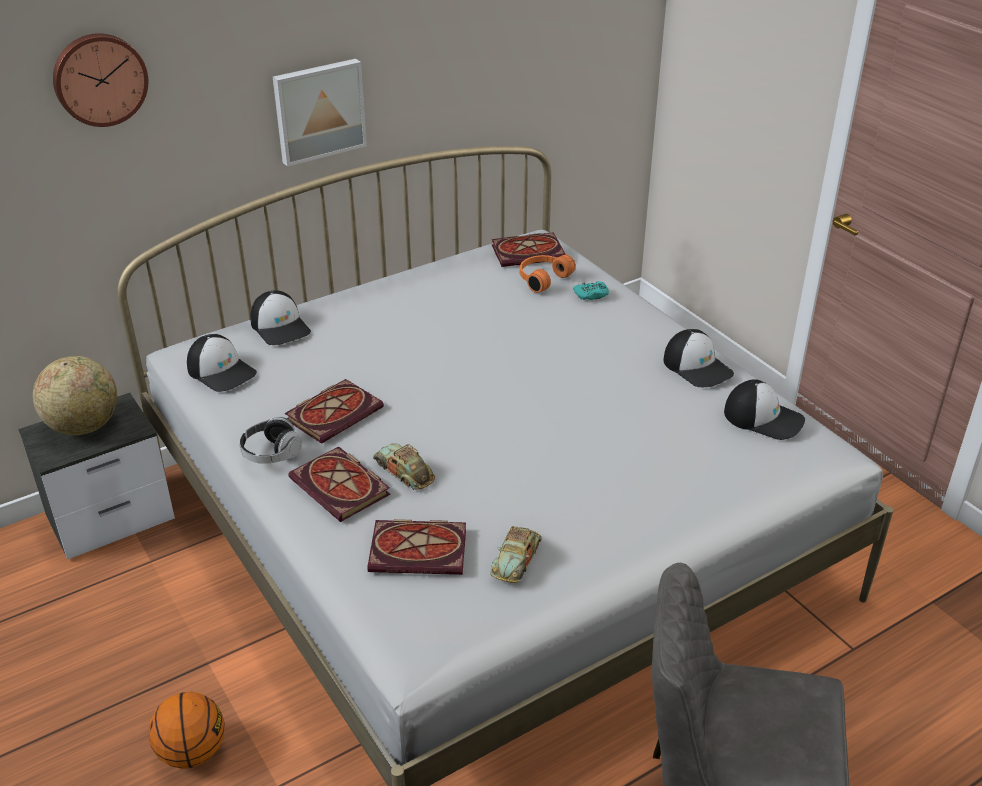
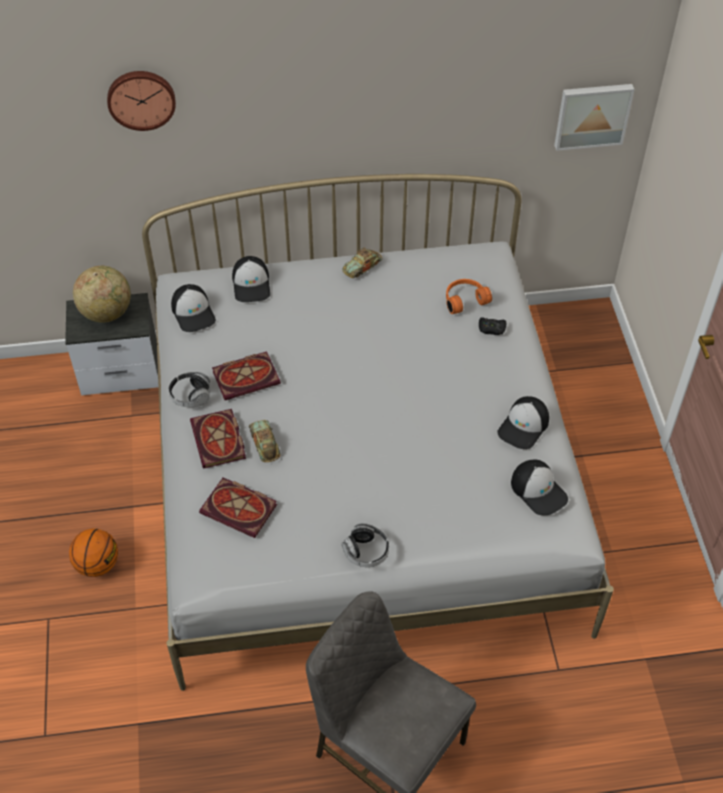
camera: 25 degrees right, 15 degrees up
(318, 110) = (313, 134): picture -> picture (592, 115)
(516, 559) = (295, 539): toy car -> toy car (362, 266)
(529, 252) = (472, 268): book -> none
(591, 295) = (491, 329): turquoise game controller -> black game controller
(616, 542) = (366, 552): none -> headphones
(698, 367) = (524, 426): cap -> cap turned 45 degrees clockwise

